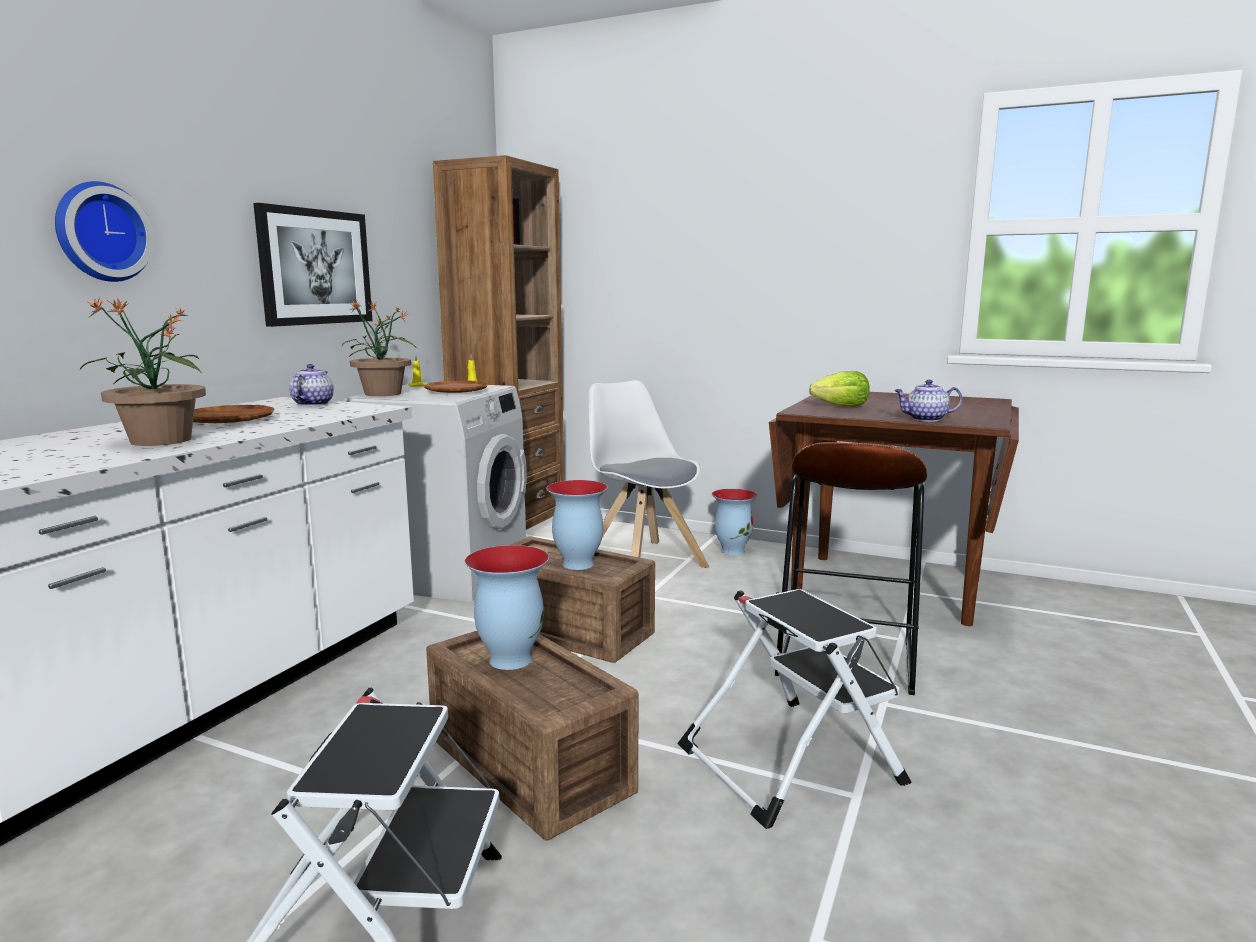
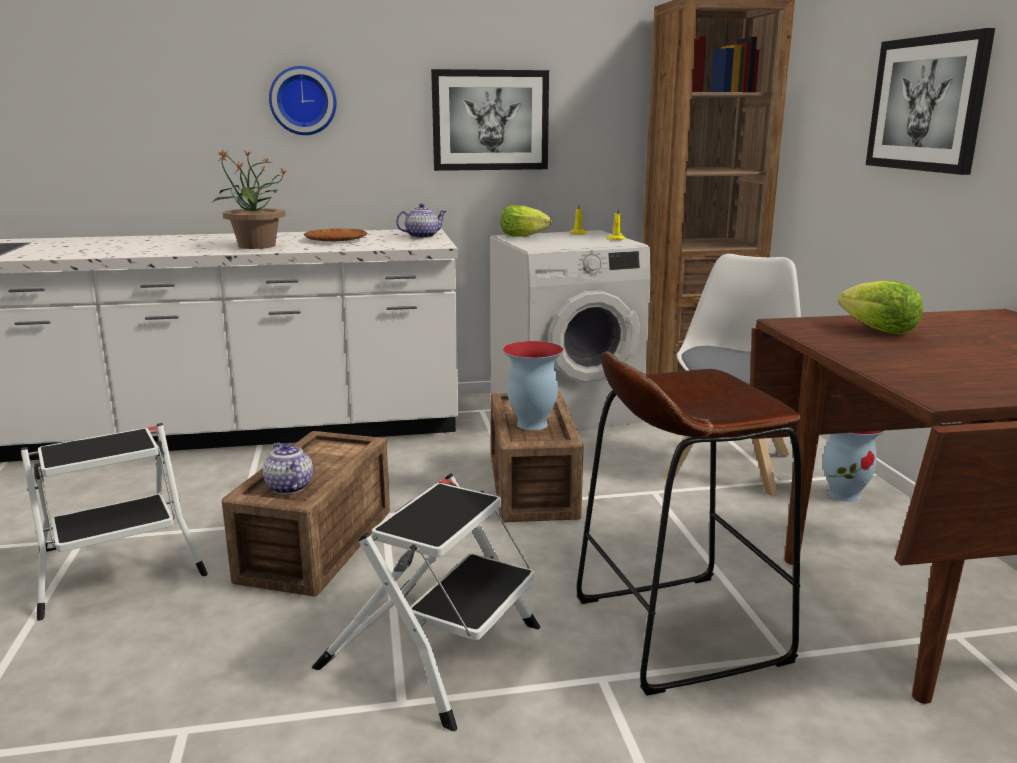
camera: 55 degrees right, 5 degrees up
(383, 394) = (522, 236): potted plant -> lettuce
(456, 391) = (577, 242): brown plate -> none
(509, 659) = (323, 459): vase -> none
(721, 257) = (927, 104): none -> picture
(925, 419) = (889, 368): teapot -> teapot (288, 487)

